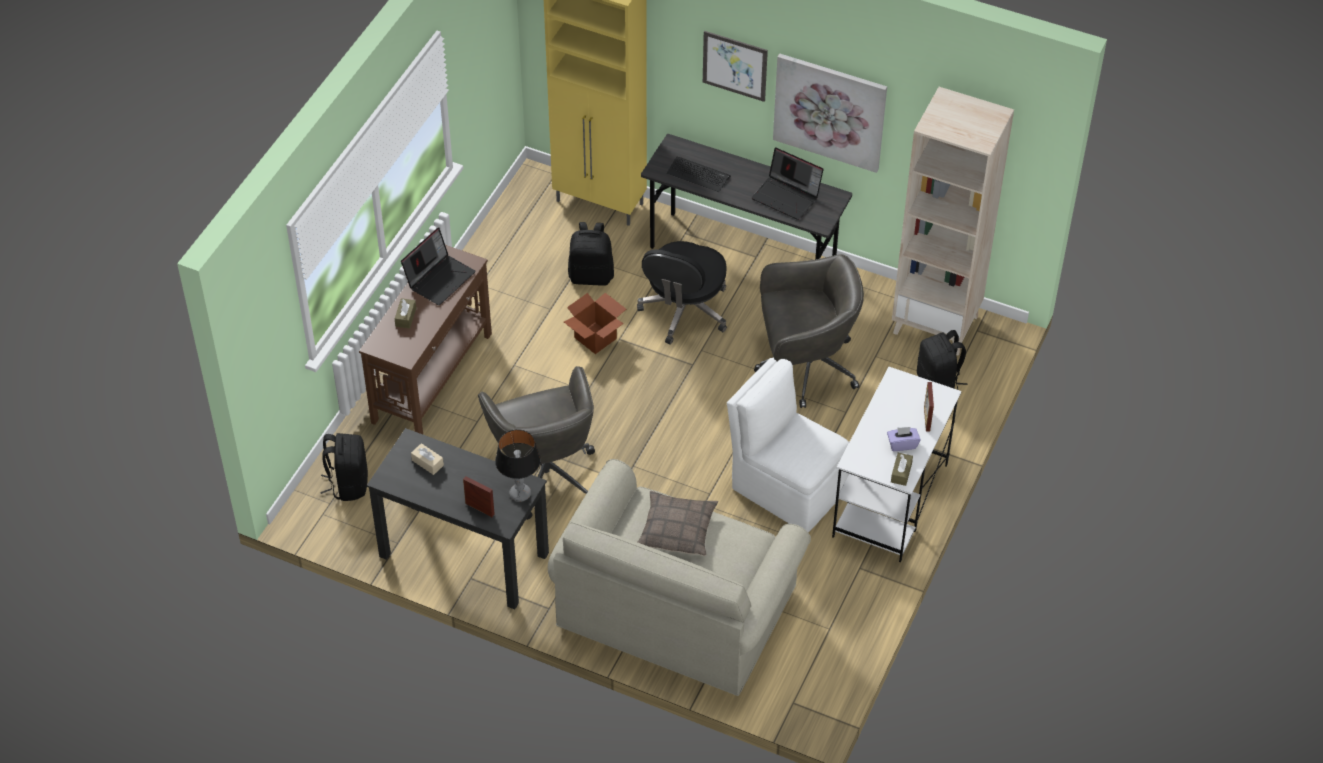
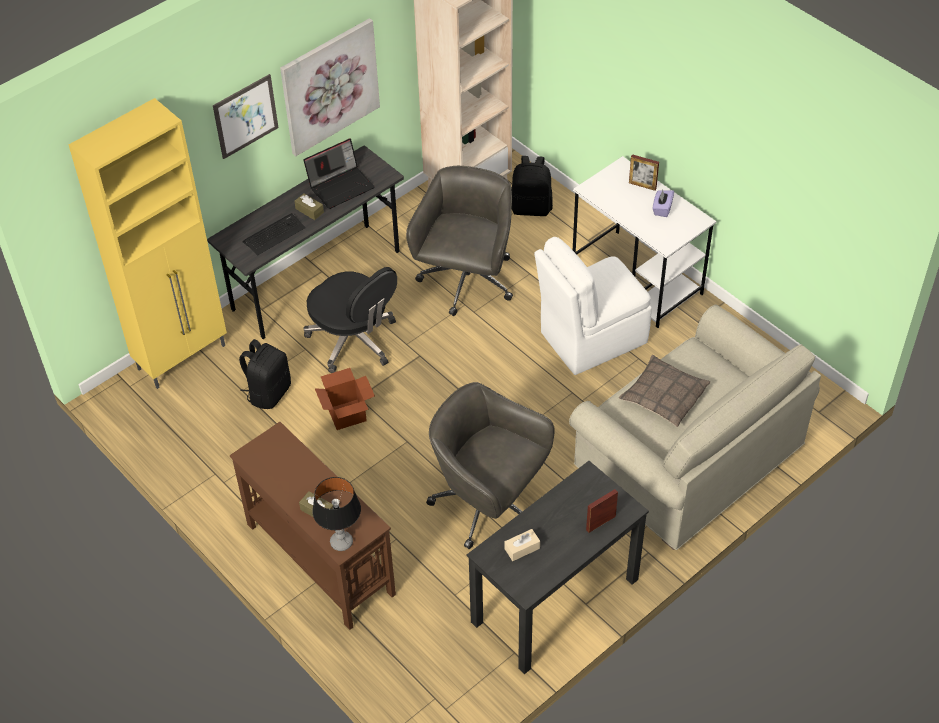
camera: 65 degrees left, 0 degrees up
(348, 484) = (418, 674): black backpack -> none
(439, 278) = (281, 467): laptop -> none
(520, 494) = (596, 485): table lamp -> table lamp (341, 542)
(545, 473) = (488, 505): grey office chair -> grey office chair turned 150 degrees counterclockwise
(901, 473) = (692, 220): brown tissue box -> brown tissue box (309, 210)

